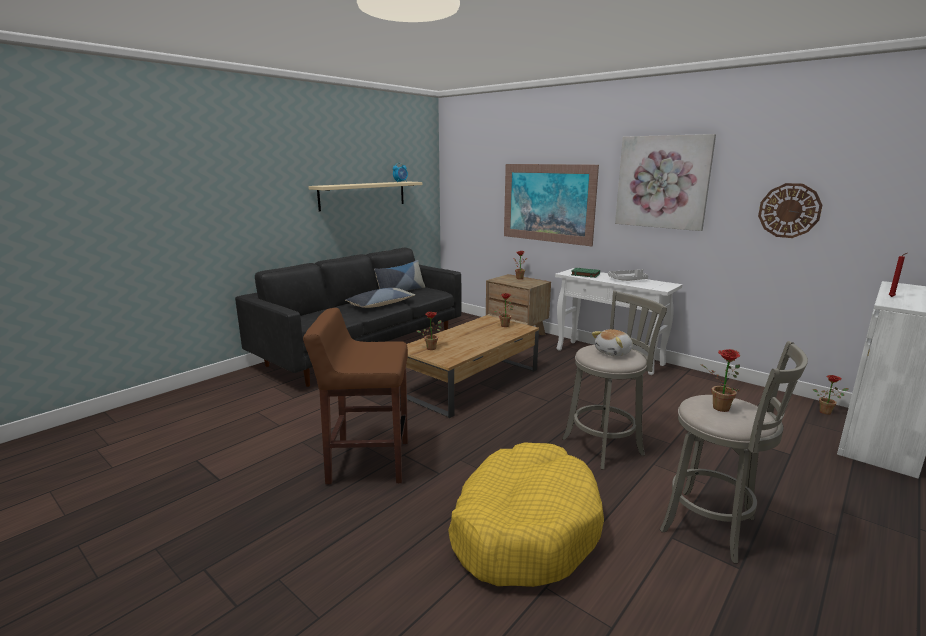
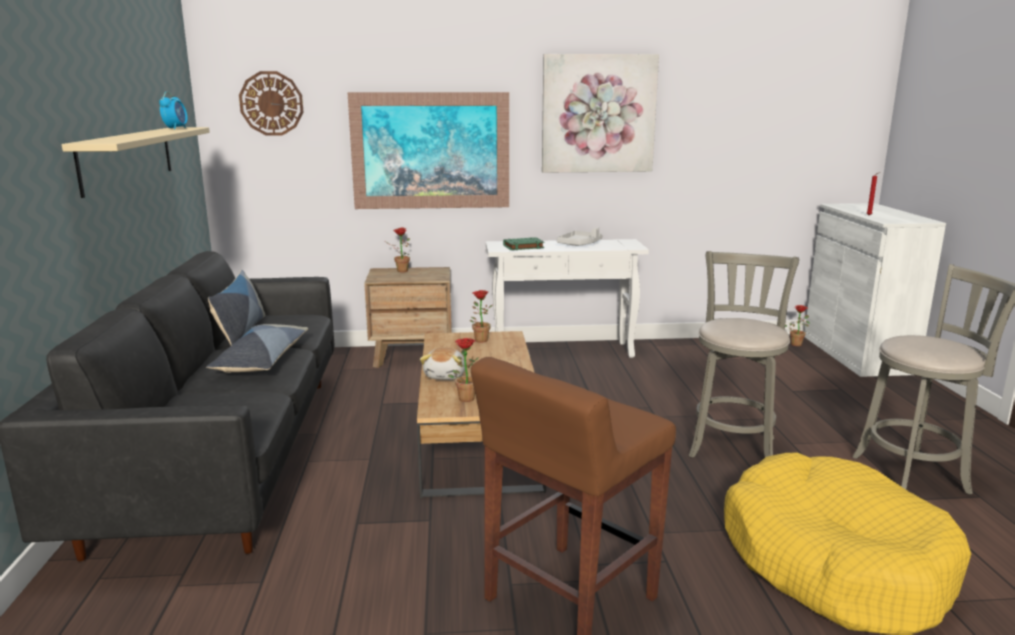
camera: 45 degrees left, 0 degrees up
(614, 353) = (748, 326): plush toy -> plush toy (446, 375)
(717, 407) = (926, 346): potted plant -> none
(789, 210) = (737, 140): wall clock -> wall clock (271, 103)

